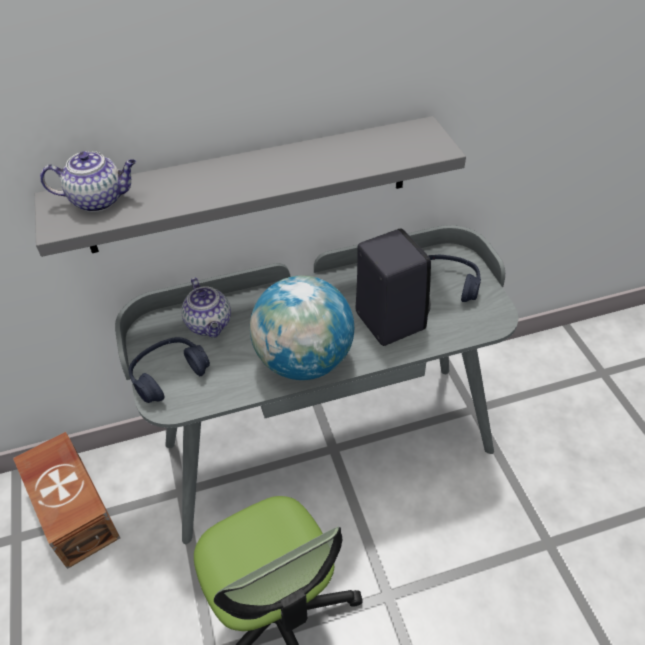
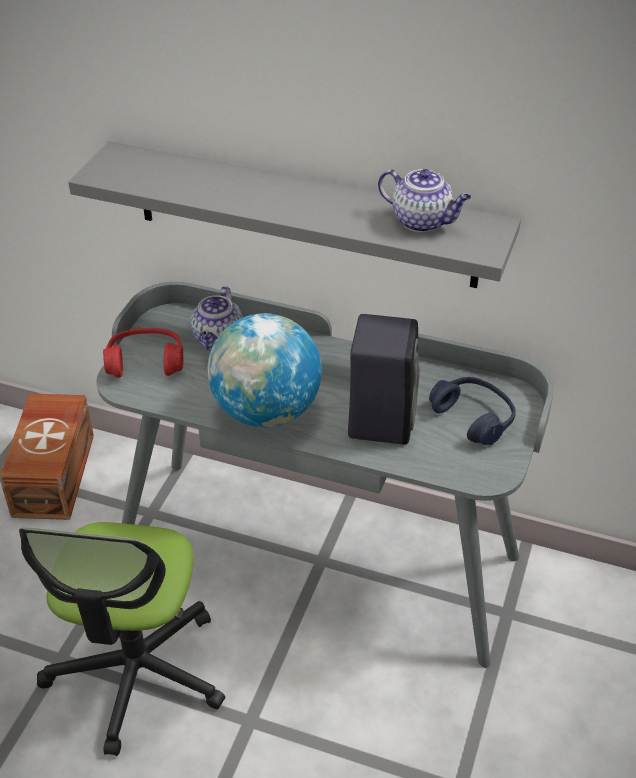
camera: 35 degrees right, 5 degrees down
(99, 200) = (147, 167): teapot -> teapot (422, 221)
(169, 375) = (145, 362): blue headphones -> red headphones

